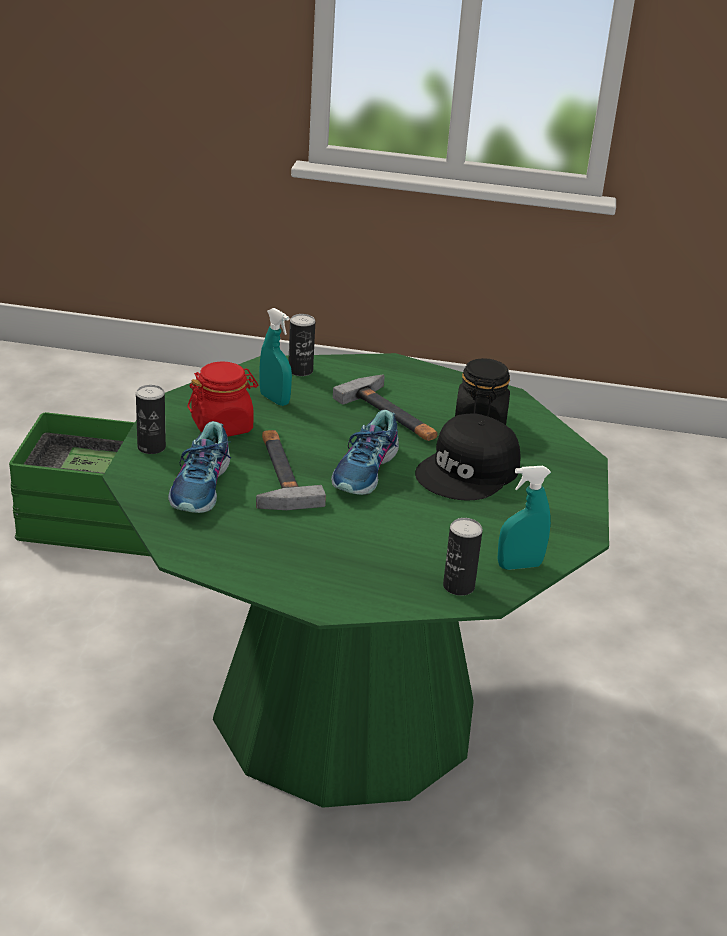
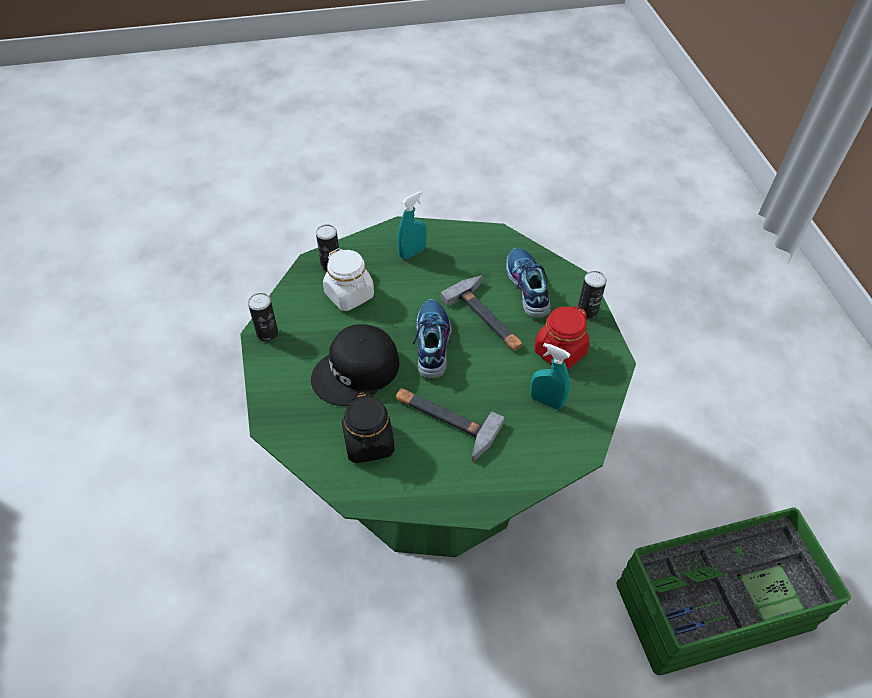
camera: 160 degrees right, 20 degrees up
(300, 371) = (553, 454): can -> can (267, 333)
(446, 544) = (349, 295): none -> white jar
(469, 472) = (357, 371): black cap -> black cap turned 150 degrees counterclockwise
(519, 565) = (297, 293): turquoise spray bottle -> turquoise spray bottle (412, 253)

